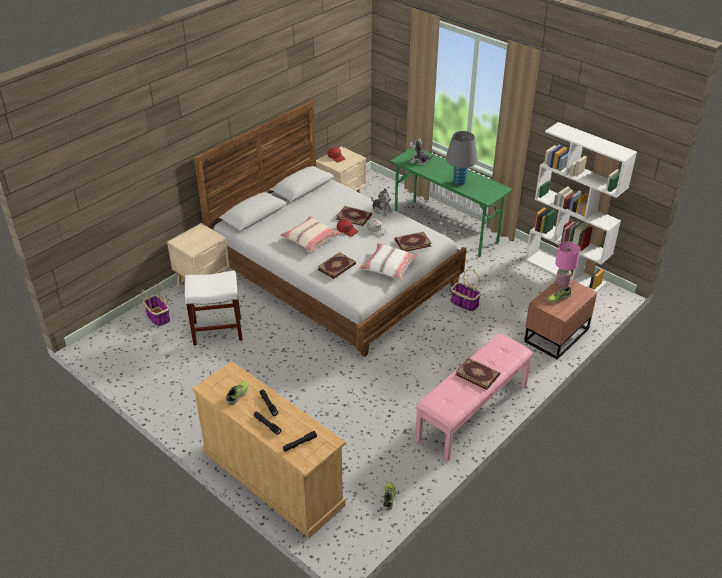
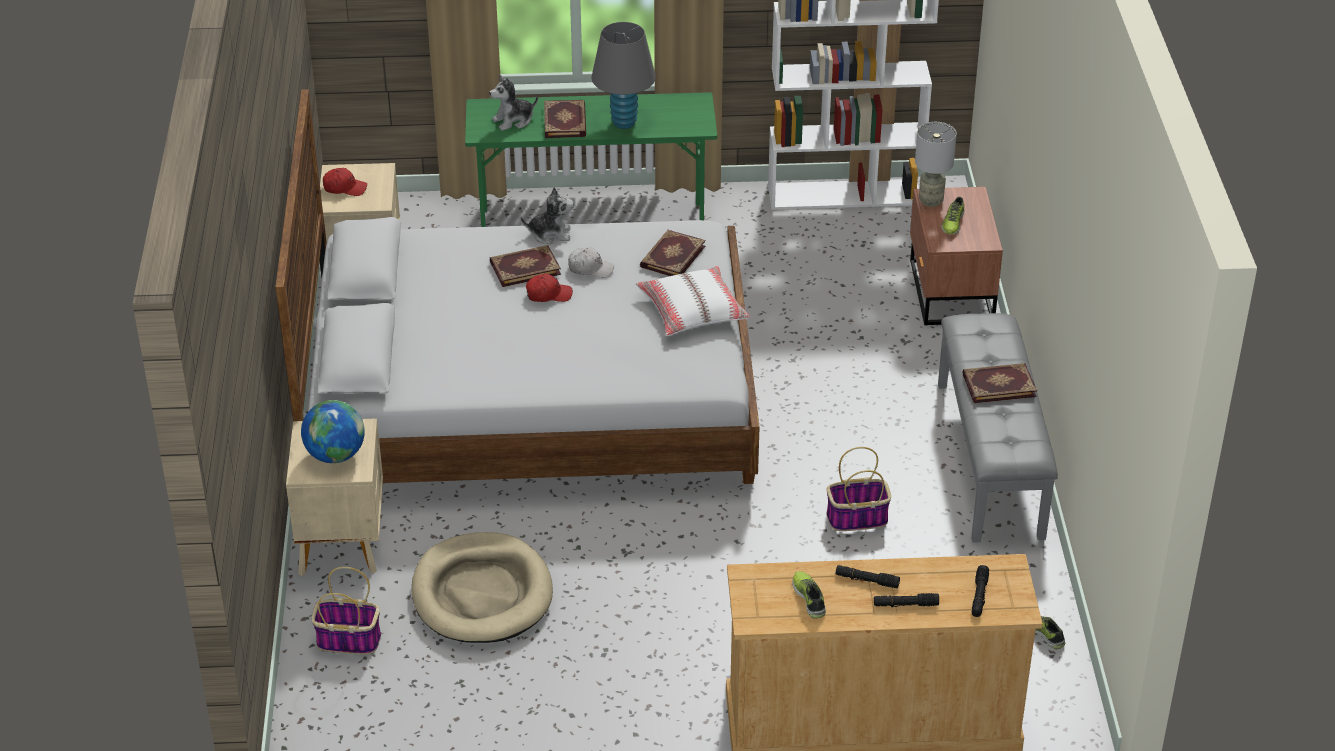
camera: 45 degrees left, 0 degrees up
(195, 241) = (335, 455): none -> globe
(218, 331) = (482, 593): white stool -> beige dog bed
(310, 239) = (514, 340): beige pillow -> none
(337, 267) = (623, 356): book -> book (566, 121)
(464, 303) = (777, 322): basket -> basket (856, 519)
(473, 413) = (991, 459): pink bench -> grey bench
(562, 284) = (931, 201): pink table lamp -> grey table lamp

